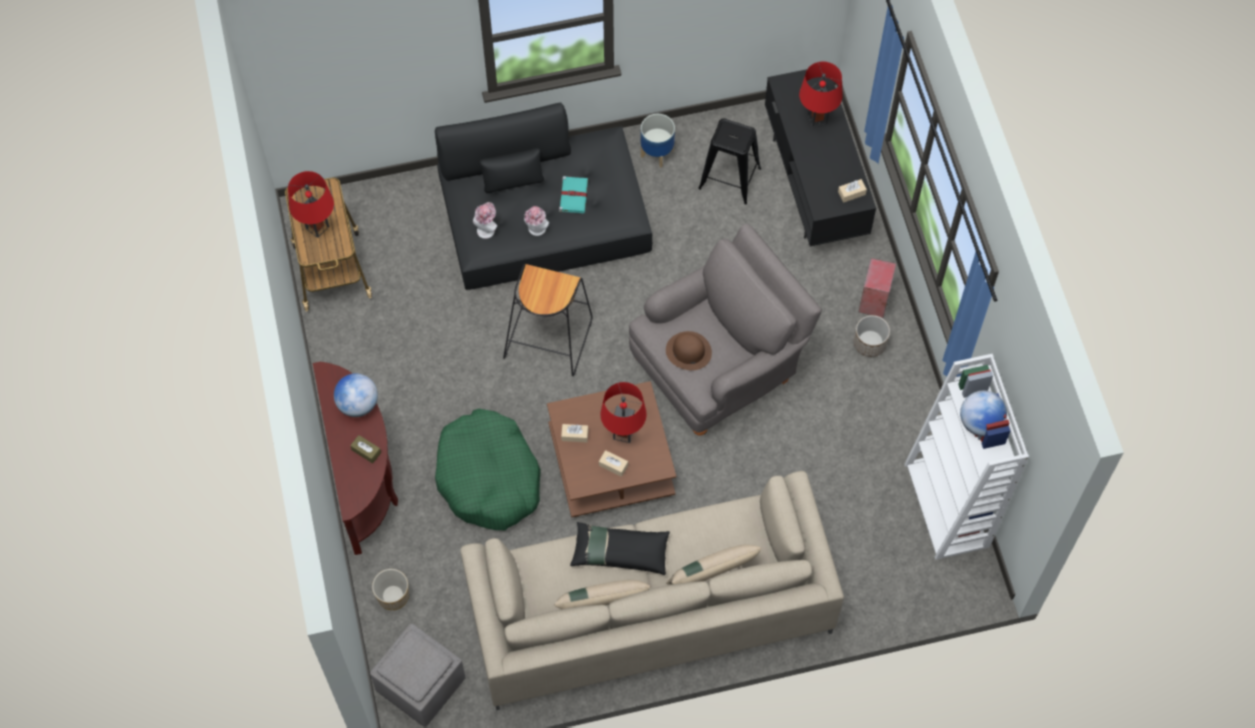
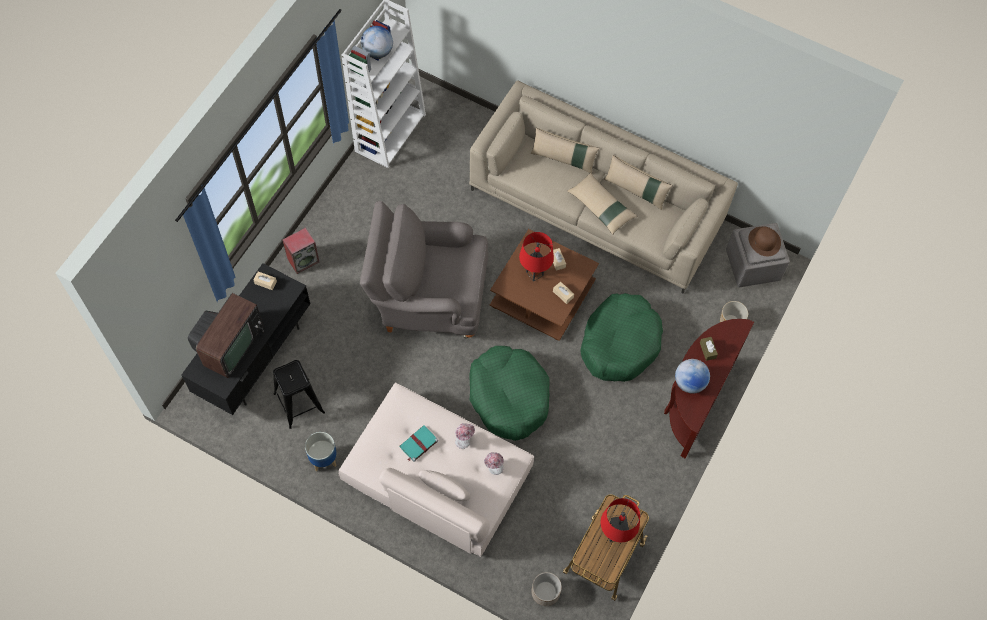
camera: 140 degrees left, 0 degrees up
(545, 218) = (436, 475): black sofa -> beige sofa
(547, 337) = (509, 396): black stool -> green dog bed
(620, 552) = (601, 207): black pillow -> beige pillow
(688, 351) = (459, 271): brown hat -> brown hat (764, 241)
(817, 119) = (229, 345): red table lamp -> television
(869, 343) = (333, 240): planter -> planter (545, 592)

